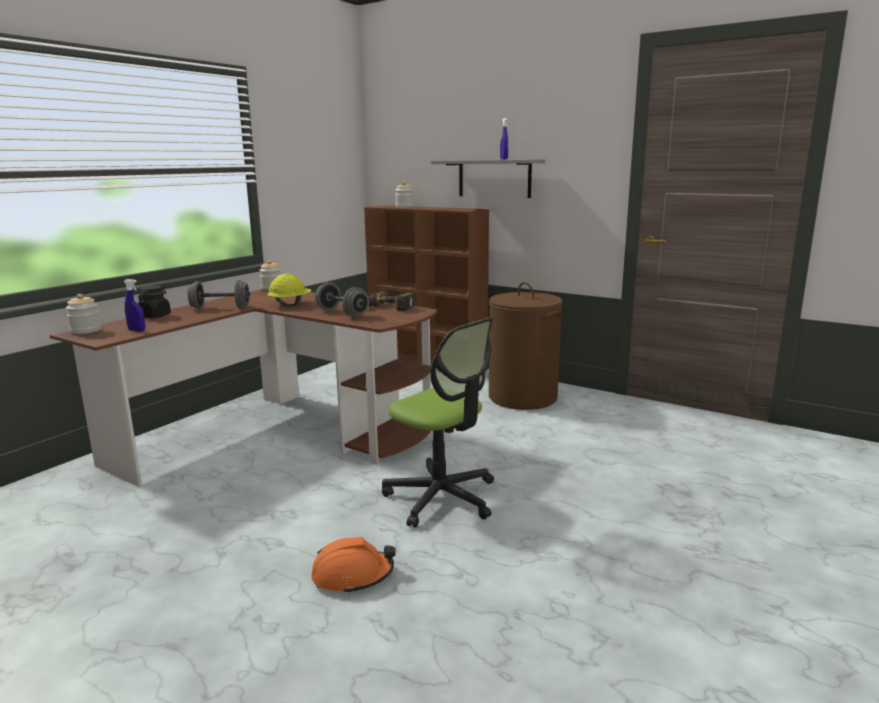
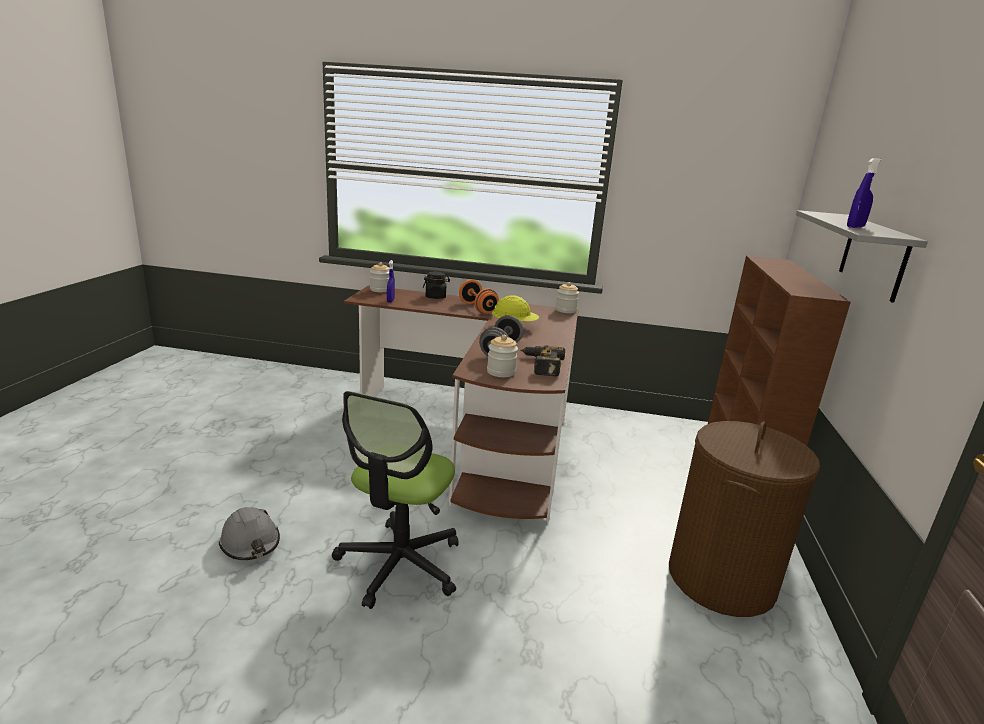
camera: 65 degrees right, 5 degrees up
(220, 308) = (477, 308): grey dumbbell -> orange dumbbell
(352, 576) = (250, 543): orange hard hat -> grey hard hat
(404, 207) = (781, 267): jar -> jar (501, 372)

